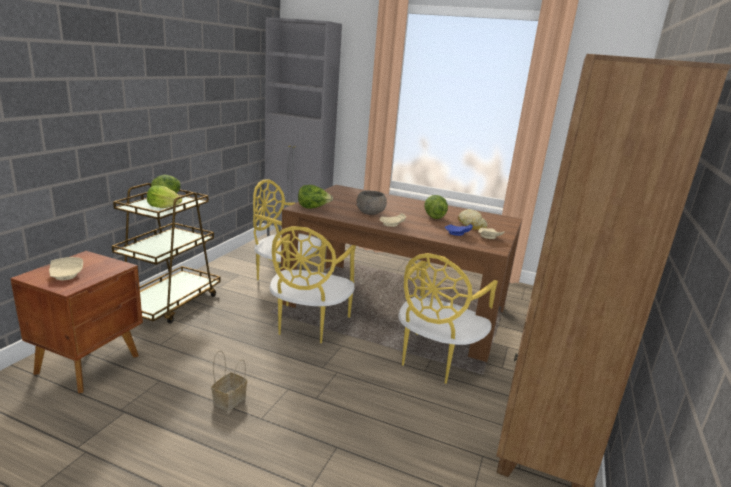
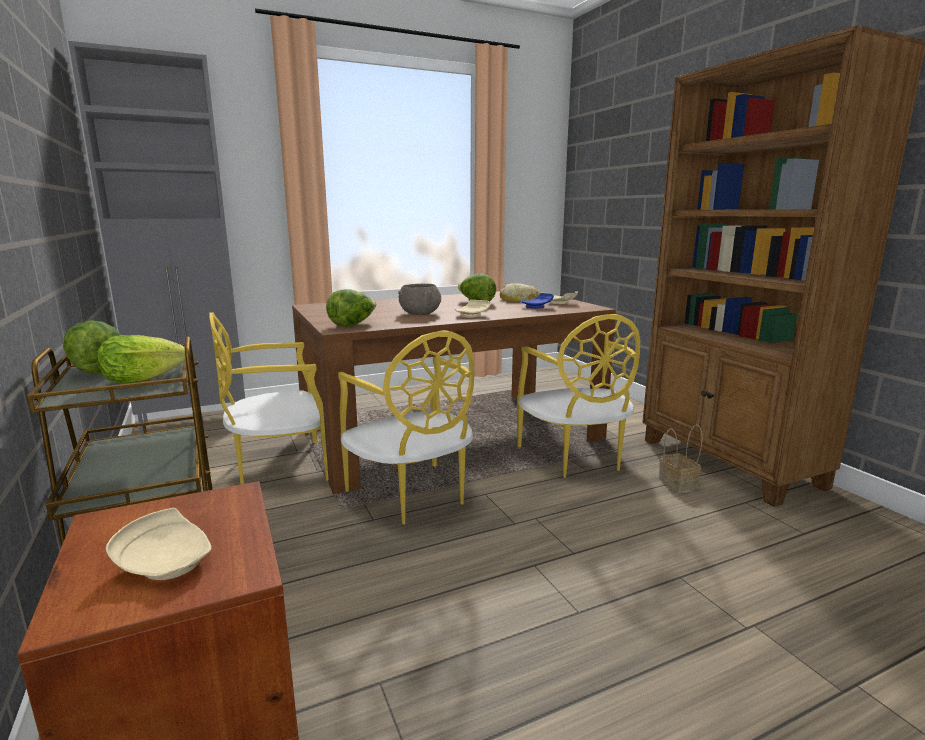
camera: 45 degrees left, 5 degrees down
(229, 401) = (513, 625): basket -> basket (679, 483)

